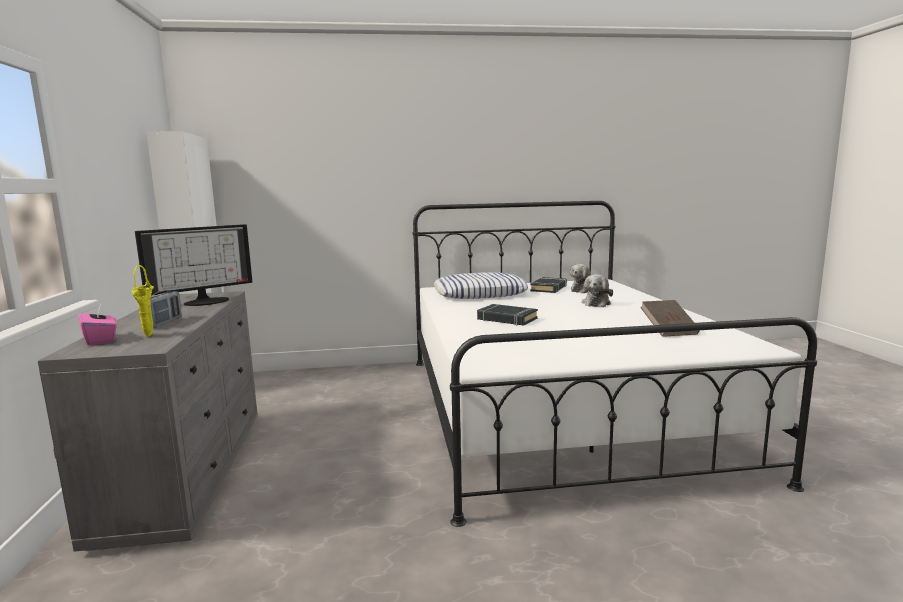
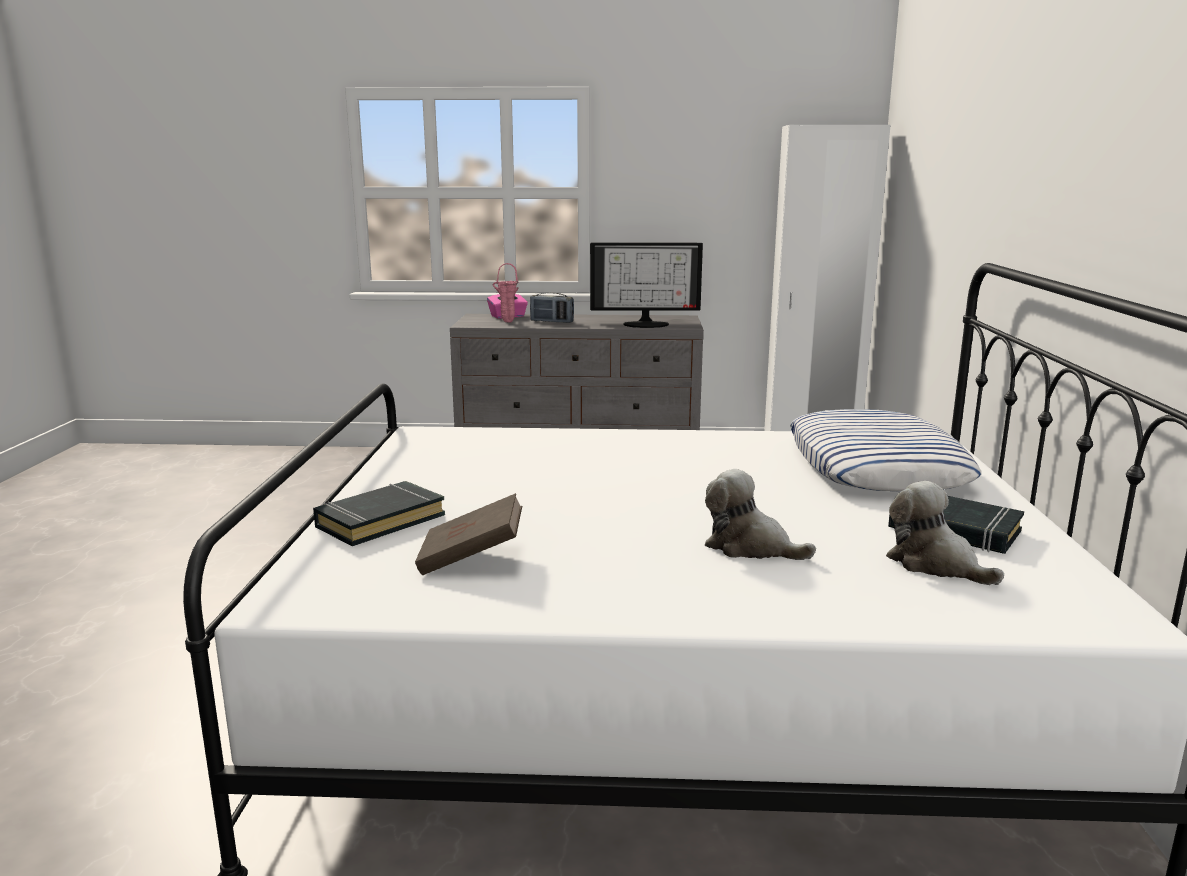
camera: 100 degrees right, 5 degrees up
(148, 336) = (506, 322): yellow vase -> pink vase
(206, 301) = (646, 324): monitor -> monitor turned 60 degrees counterclockwise
(506, 319) = (637, 463): black book -> black book (380, 521)

